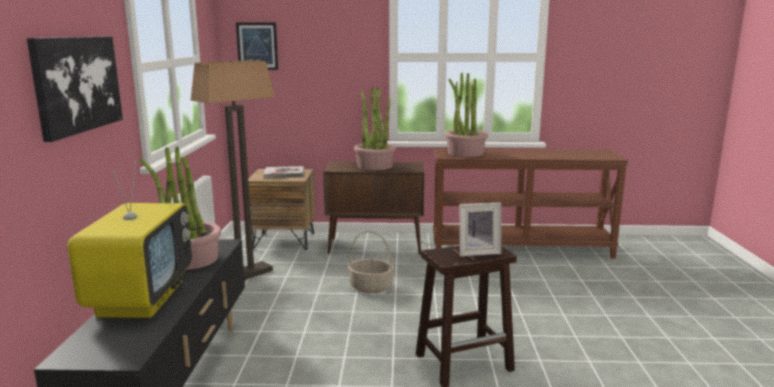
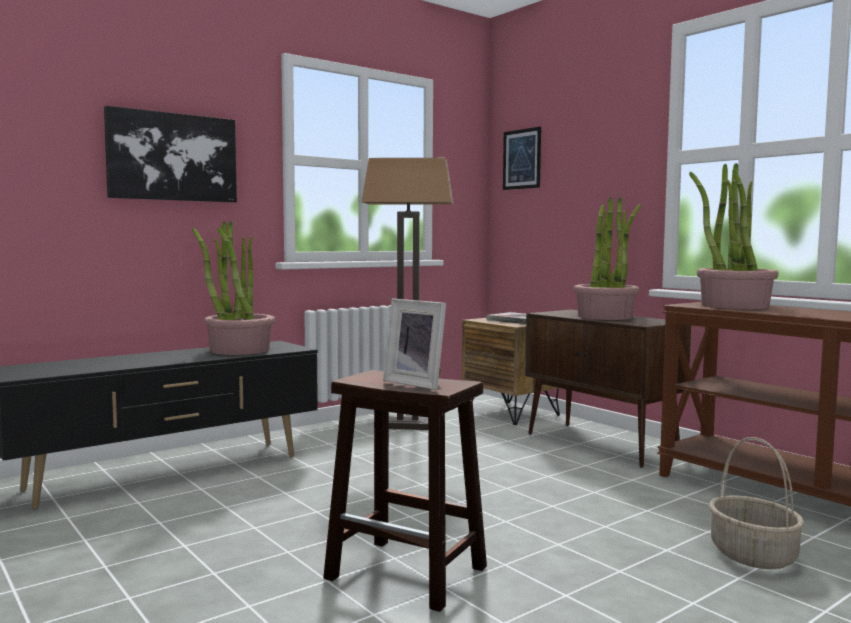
camera: 50 degrees right, 10 degrees down
(141, 298) = (137, 358): television -> none
(370, 287) = (494, 473): basket -> basket (751, 555)

